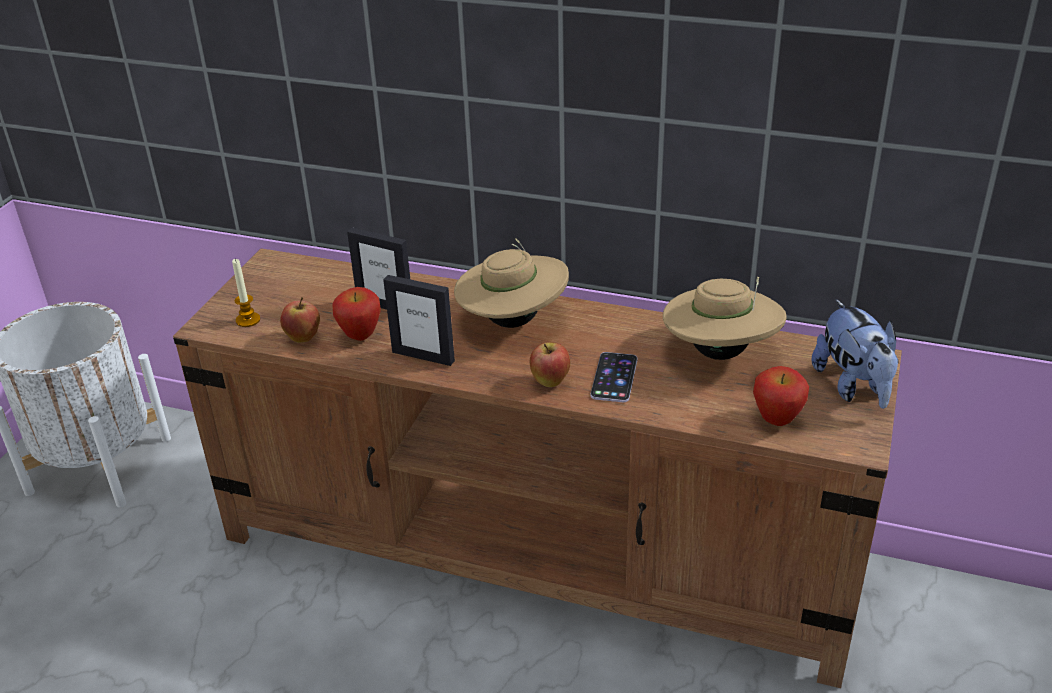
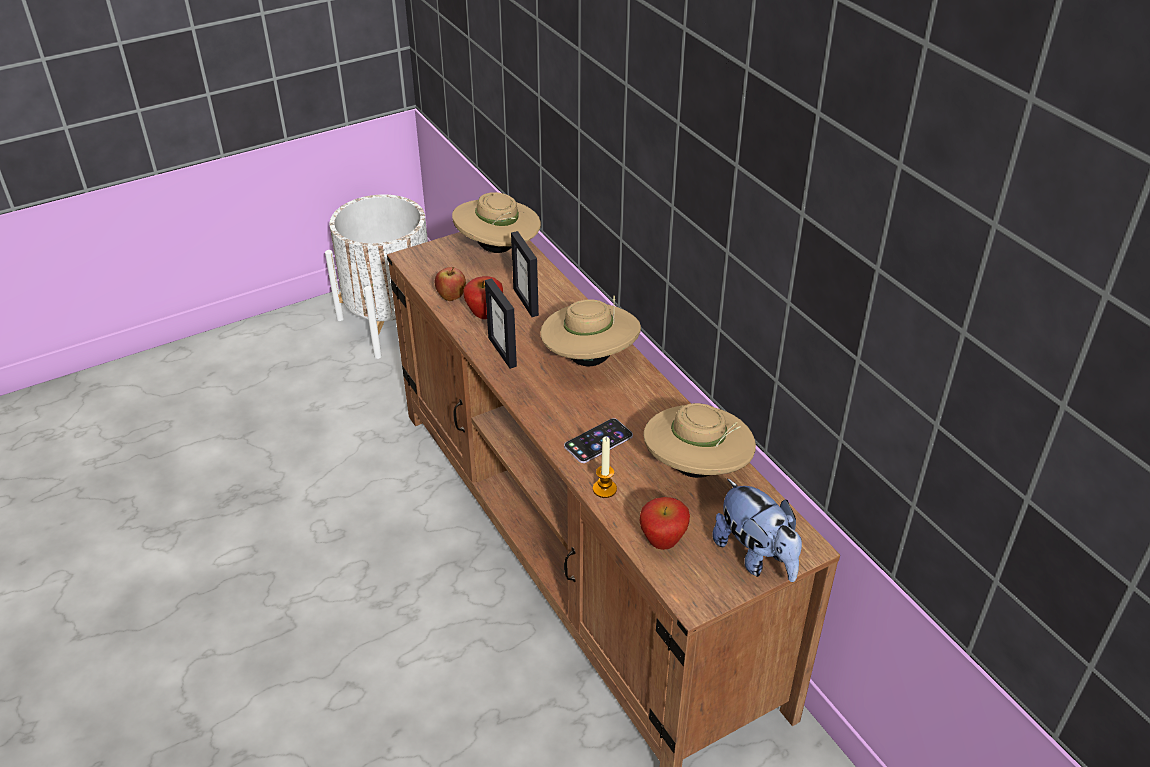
camera: 40 degrees right, 5 degrees up
(248, 320) = (437, 266): candle -> candle (604, 489)
(292, 277) = (498, 249): none -> beige hat
(550, 382) = (553, 418): apple -> none
(853, 387) = (756, 556): plush toy -> plush toy turned 60 degrees counterclockwise

